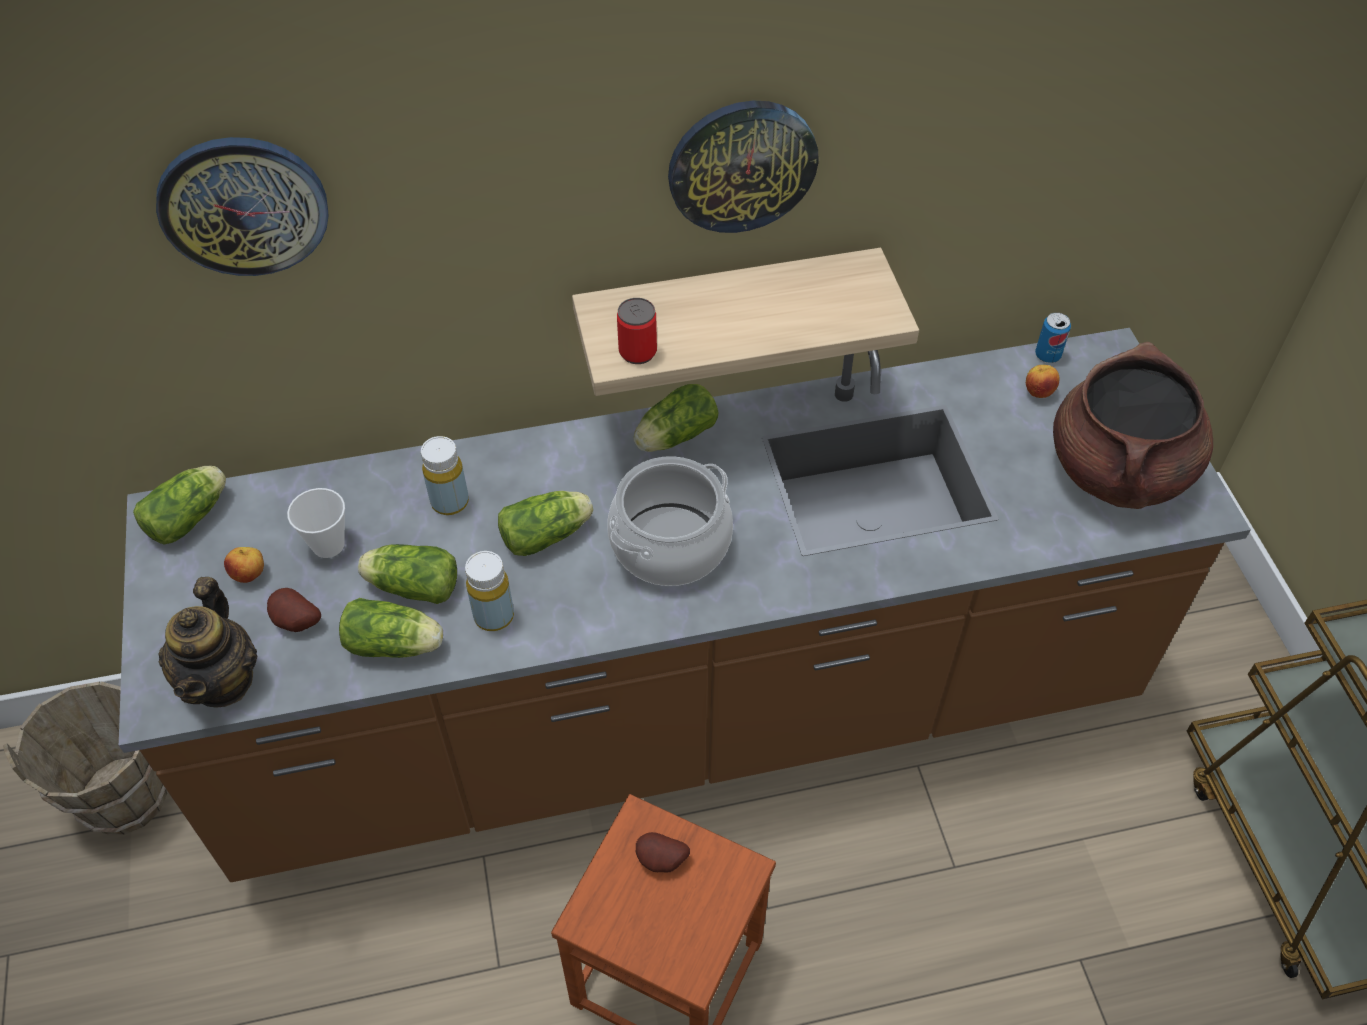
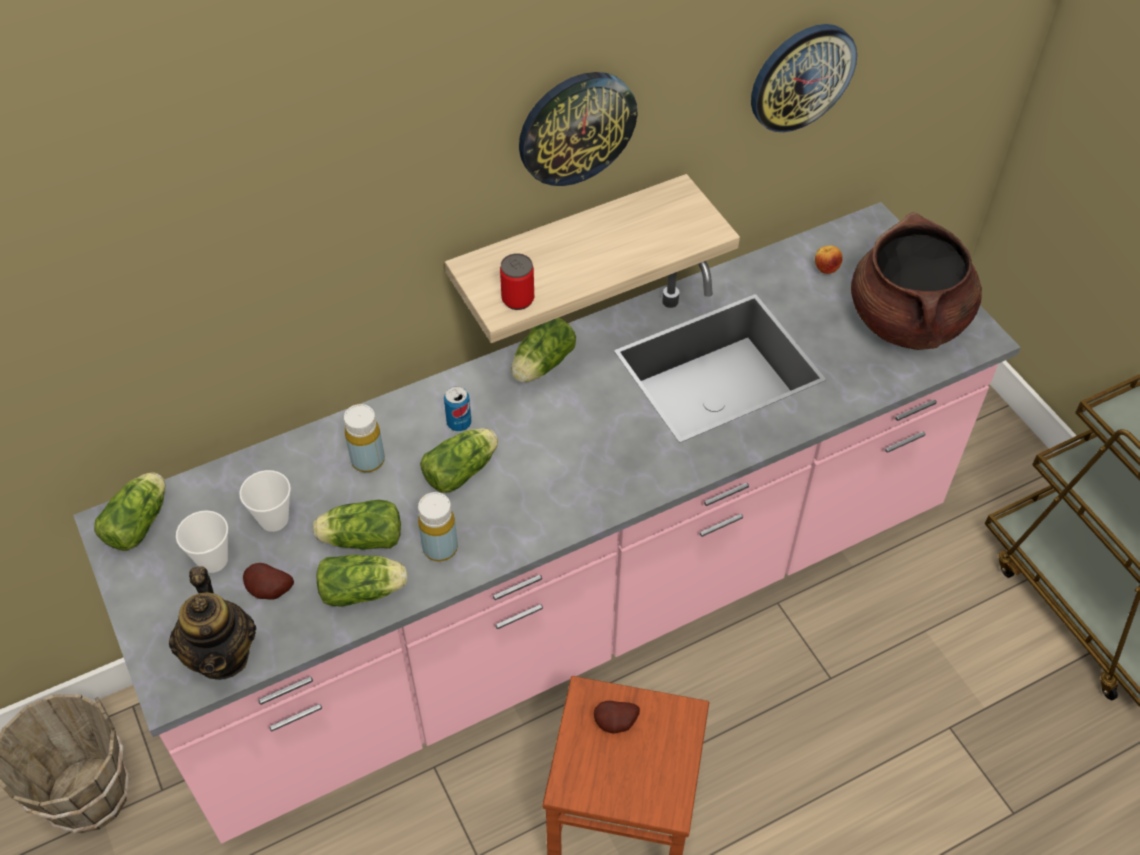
camera: 15 degrees left, 0 degrees up
(243, 205) = (174, 238): wall clock -> wall clock (801, 77)
(250, 575) = (213, 560): apple -> cup
(670, 543) = (567, 455): cooking pot -> none
(683, 712) = (569, 604): brown counter -> pink counter
(1047, 355) = (824, 237): can -> can (459, 423)

